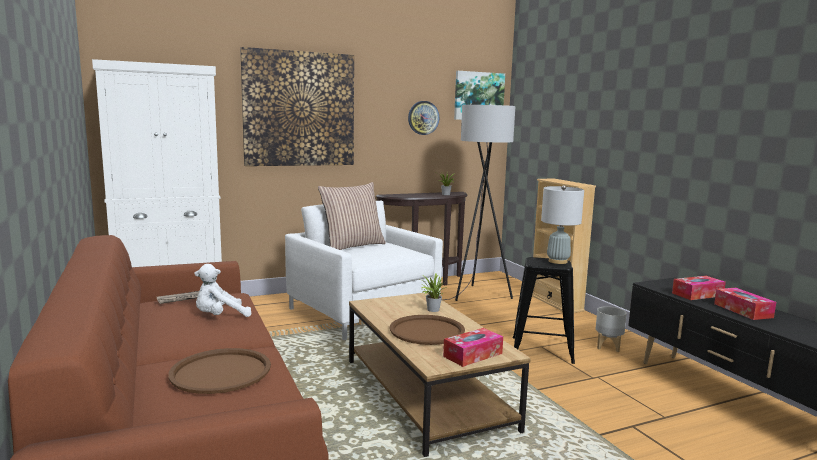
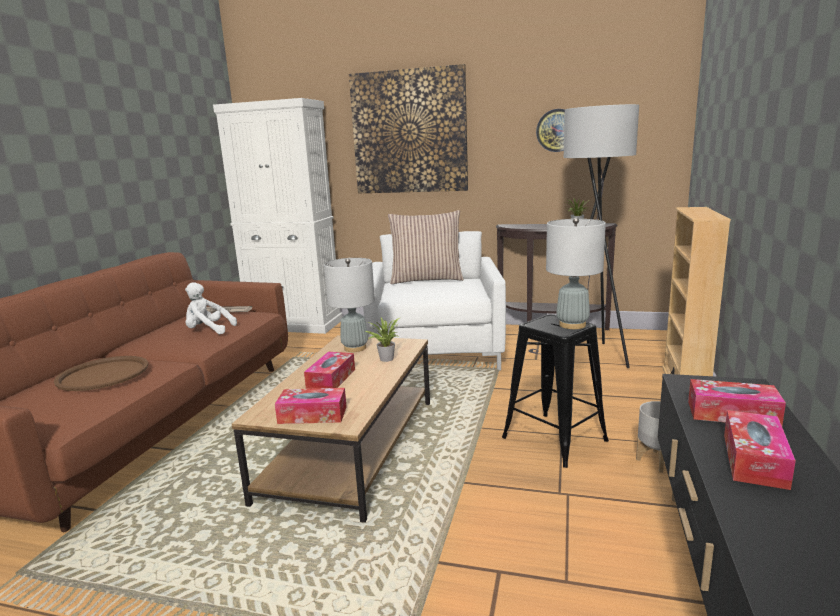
camera: 40 degrees right, 5 degrees up
(389, 307) = (355, 348): none -> grey table lamp
(427, 331) = (331, 379): brown tray -> tissue box
(478, 96) = (641, 94): picture -> none

